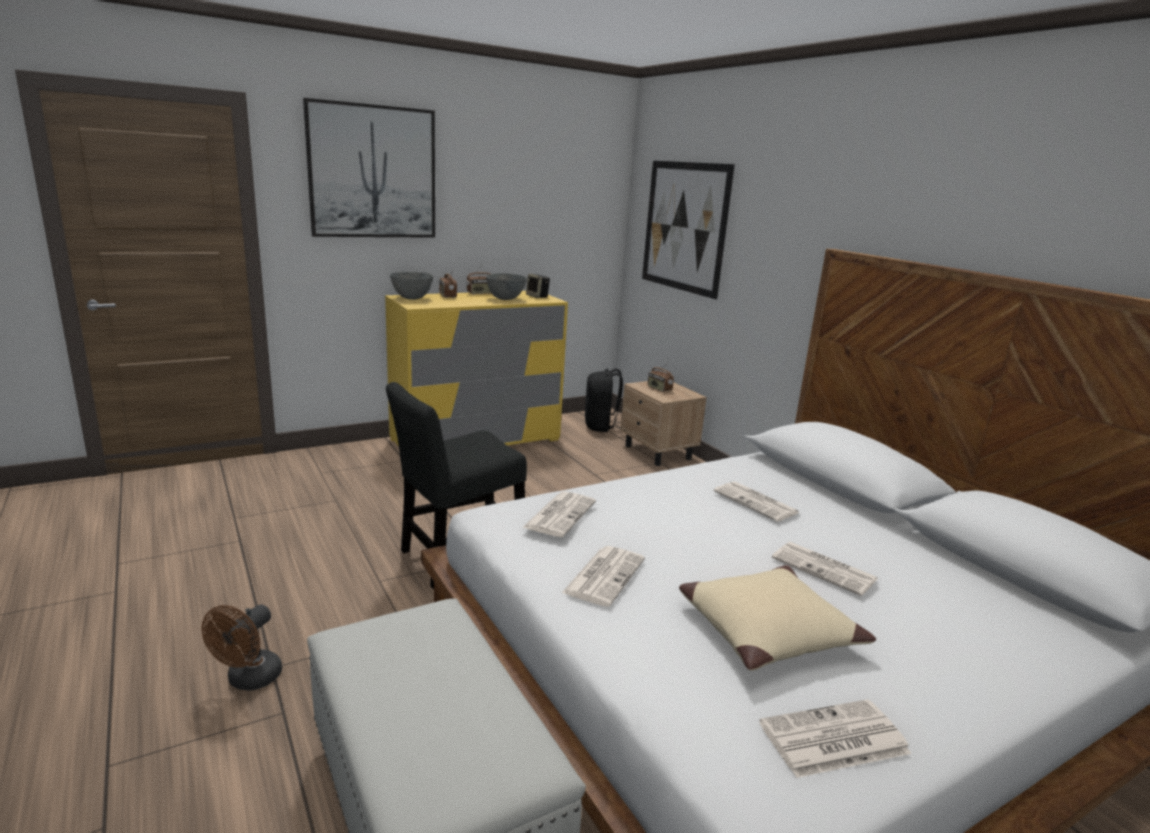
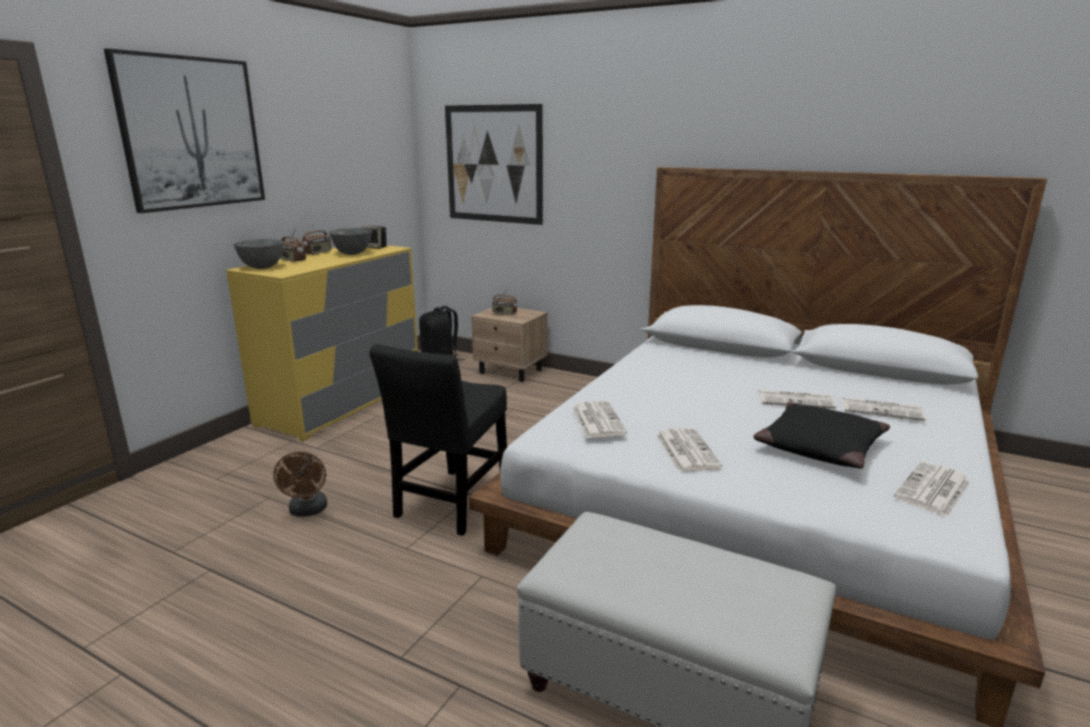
camera: 30 degrees left, 0 degrees up
(249, 680) = (393, 677): brown fan -> brown fan (307, 511)
(757, 502) = (700, 373): newspaper -> newspaper (883, 410)
(767, 630) = (818, 447): beige pillow -> black pillow

